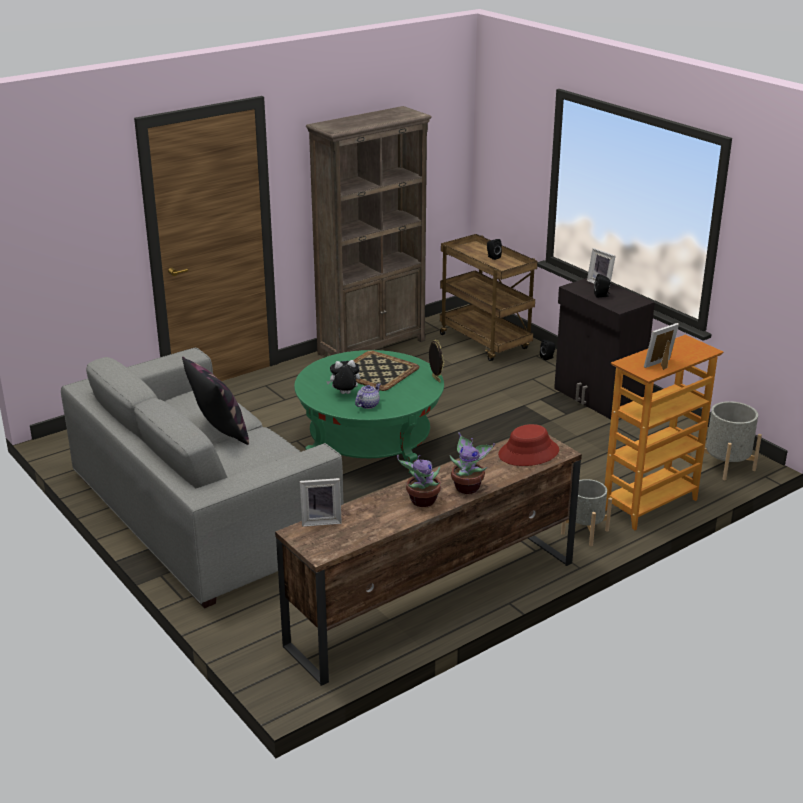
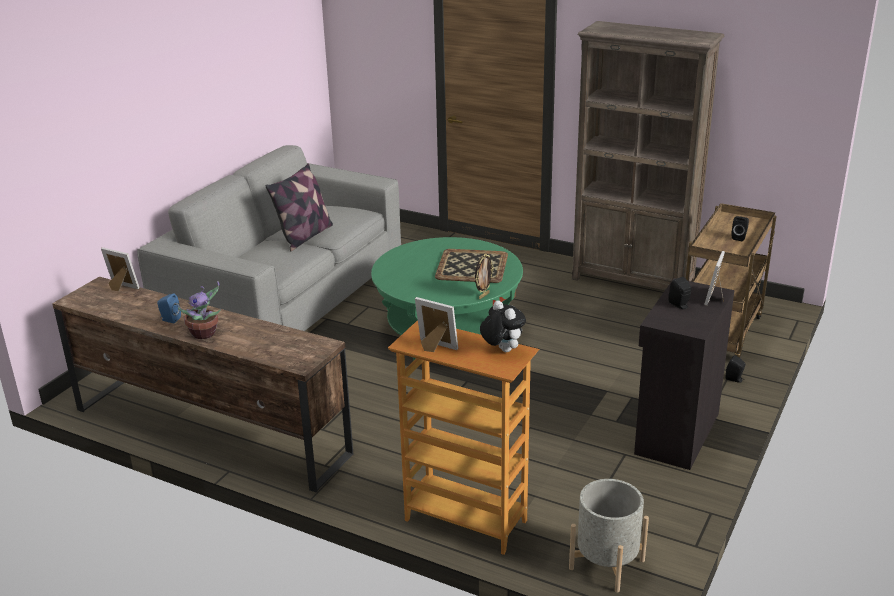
camera: 65 degrees right, 0 degrees up
(321, 520) = (121, 288): picture frame -> picture frame turned 150 degrees clockwise
(344, 394) = (413, 264): plush toy -> plush toy (501, 350)
(368, 405) = (403, 279): teapot -> none
(421, 501) = (169, 319): potted plant -> blue speaker
(528, 453) = (287, 348): red hat -> none
(585, 532) = (379, 488): grey planter -> none

